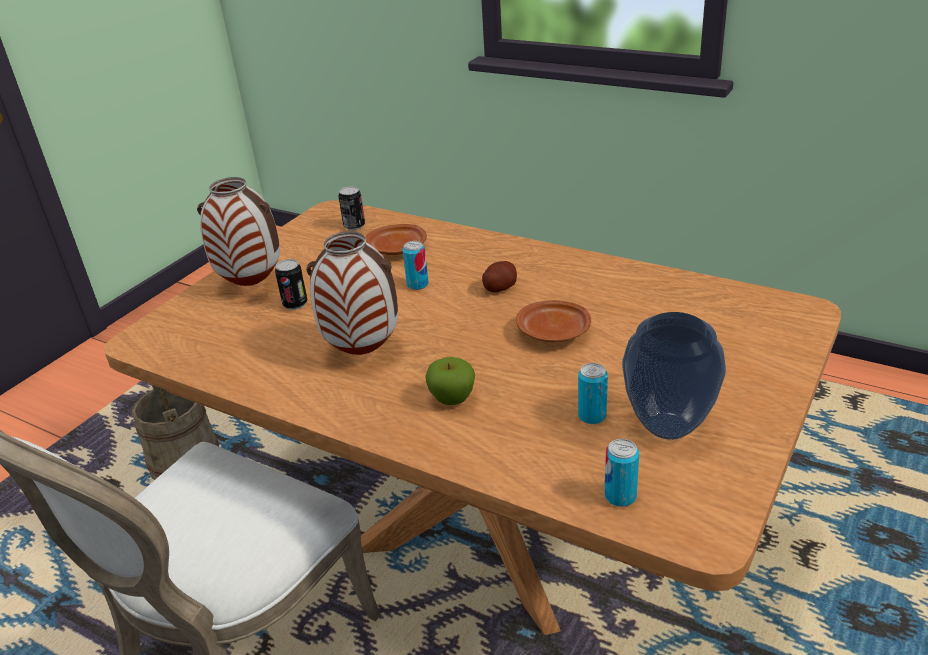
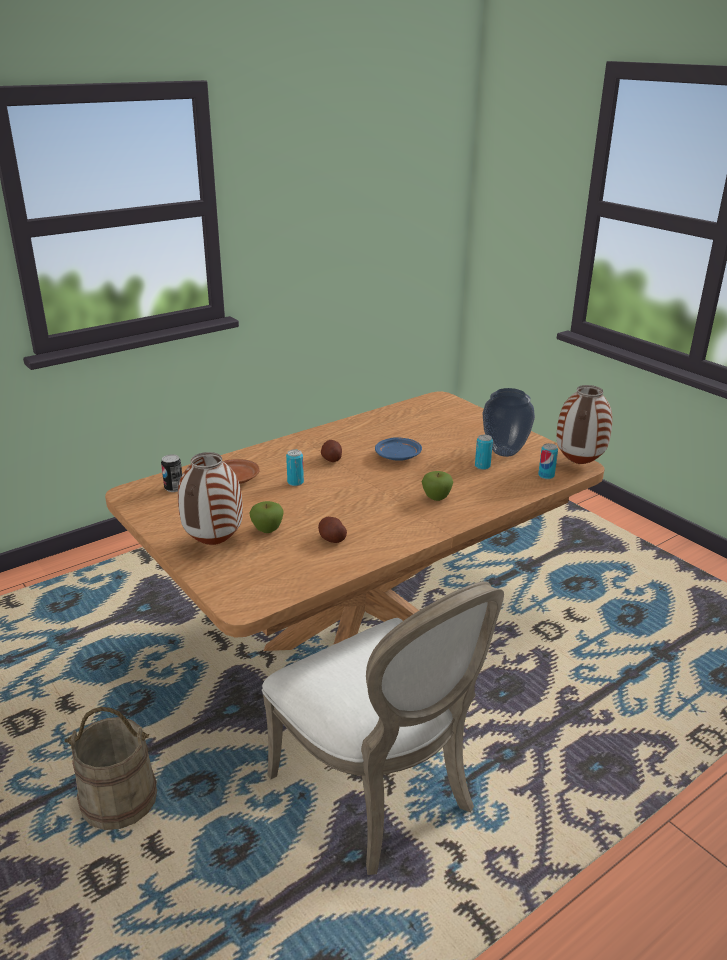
camera: 70 degrees left, 5 degrees down
(294, 350) = (332, 539): none -> potato
(295, 304) = (267, 530): can -> apple
(364, 351) = (359, 515): vase -> vase (578, 463)
(554, 332) = (398, 456): brown plate -> blue plate

